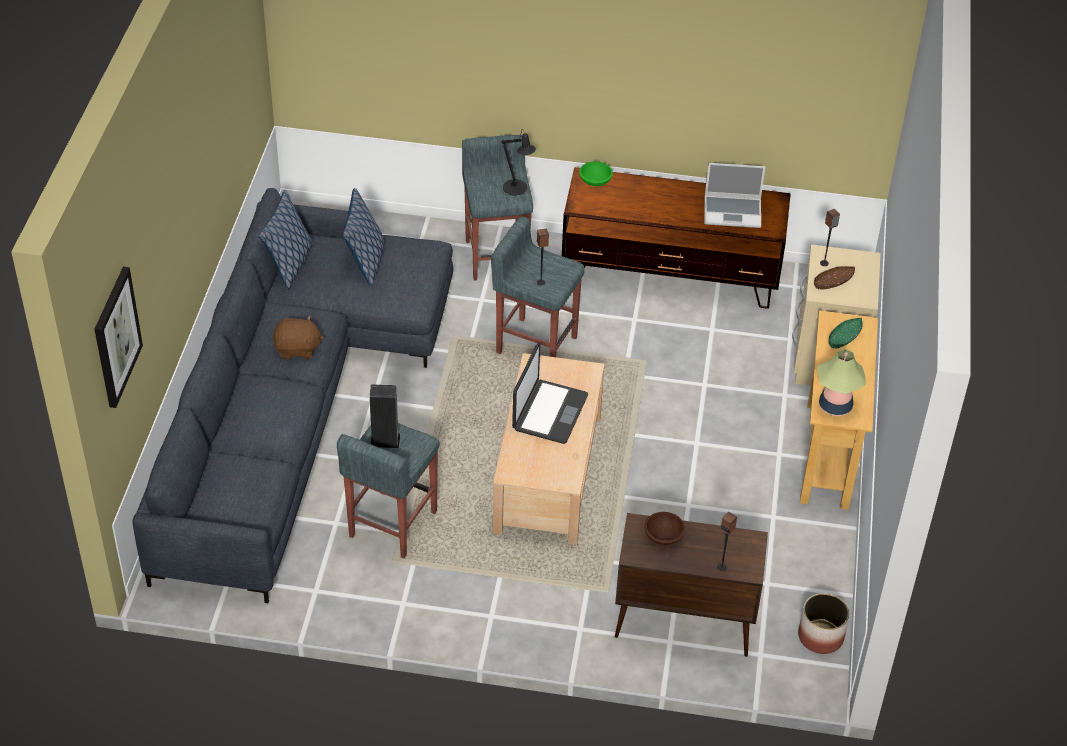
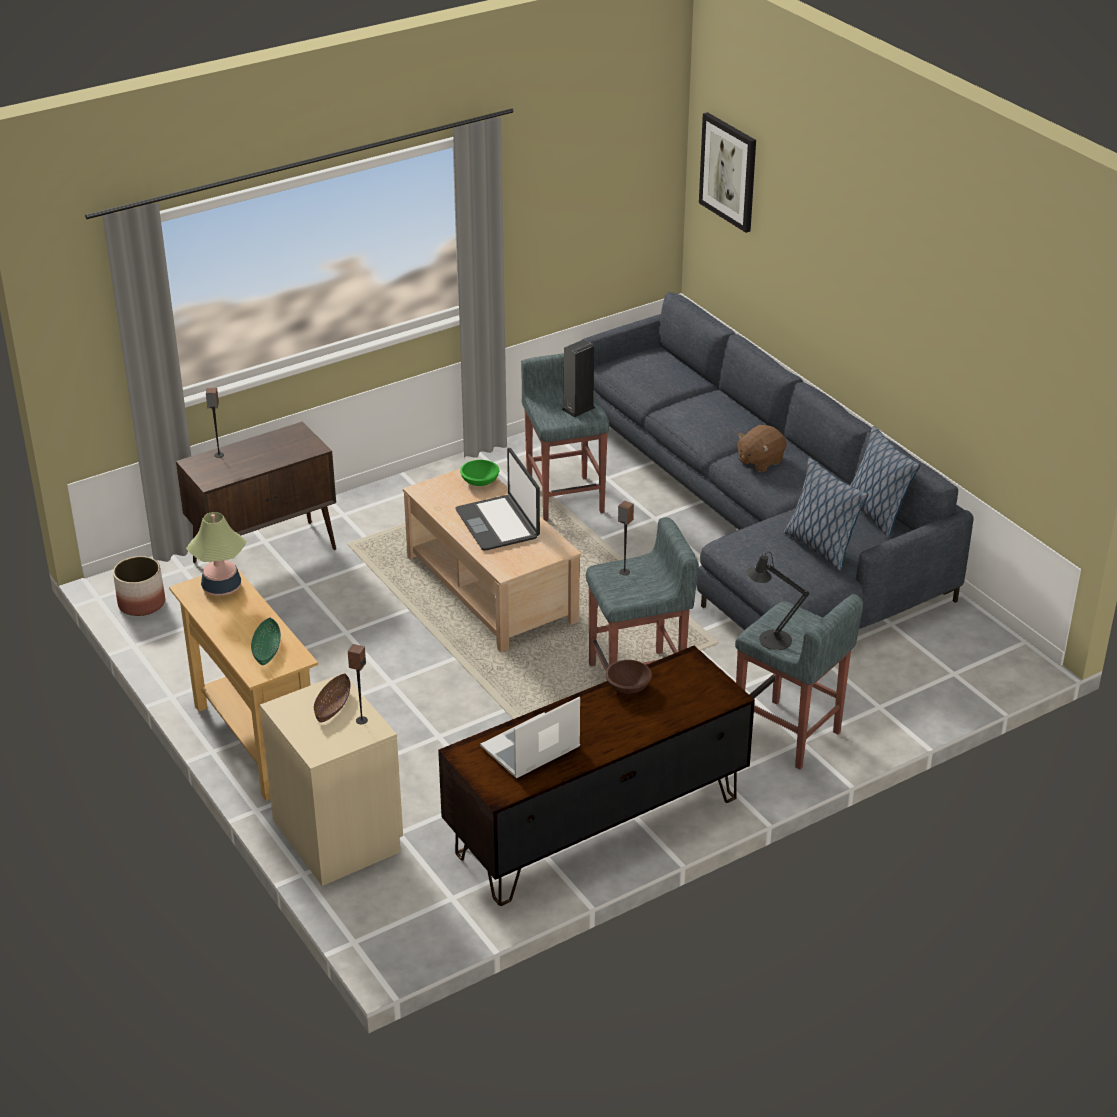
camera: 140 degrees right, 10 degrees down
(596, 181) = (711, 697): green bowl -> green bowl (479, 482)
(664, 536) = (285, 451): brown bowl -> brown bowl (627, 687)

